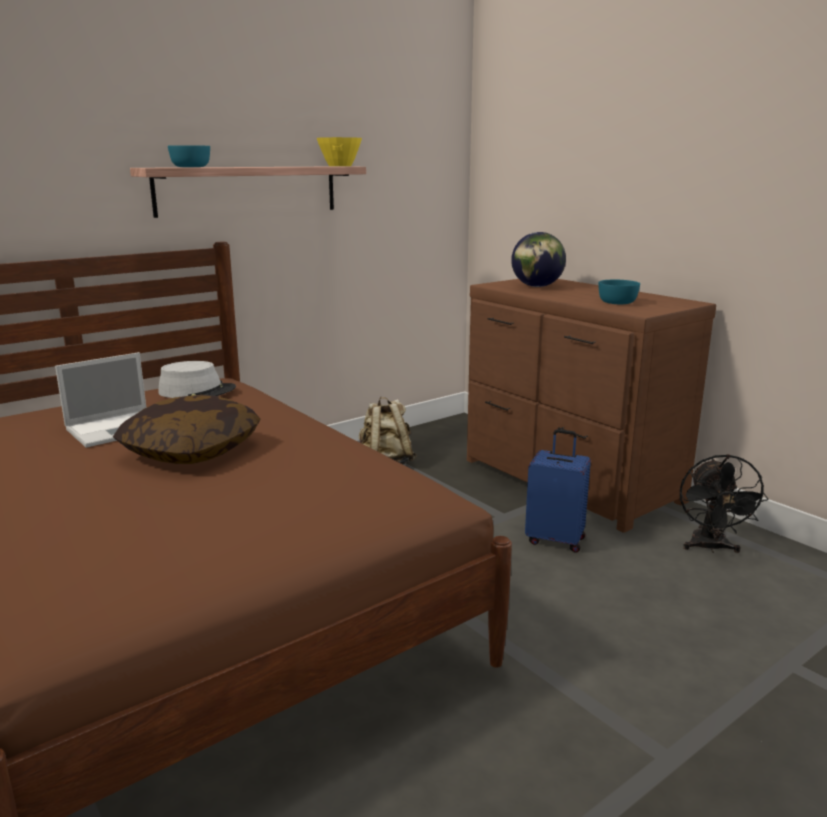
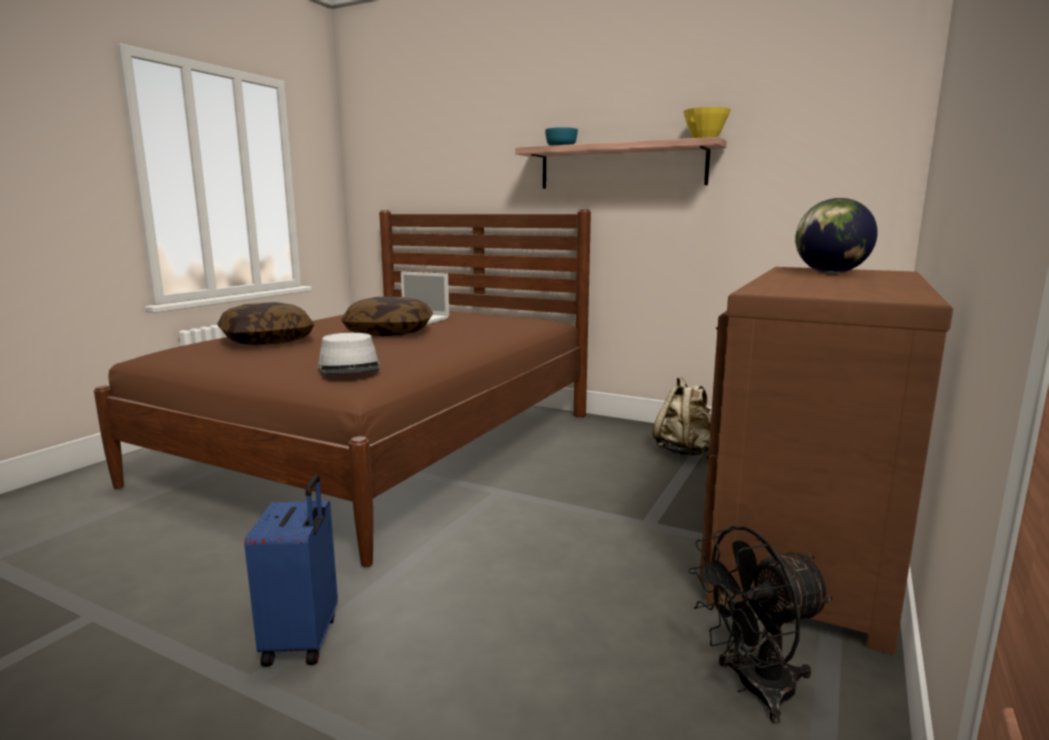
camera: 65 degrees right, 5 degrees down
(123, 526) = (267, 341): none -> pillow
(197, 391) = (506, 318): grey hat -> grey hat (350, 368)
(555, 539) = (631, 561): blue suitcase -> blue suitcase (303, 640)
(616, 302) = (809, 286): turquoise bowl -> none

